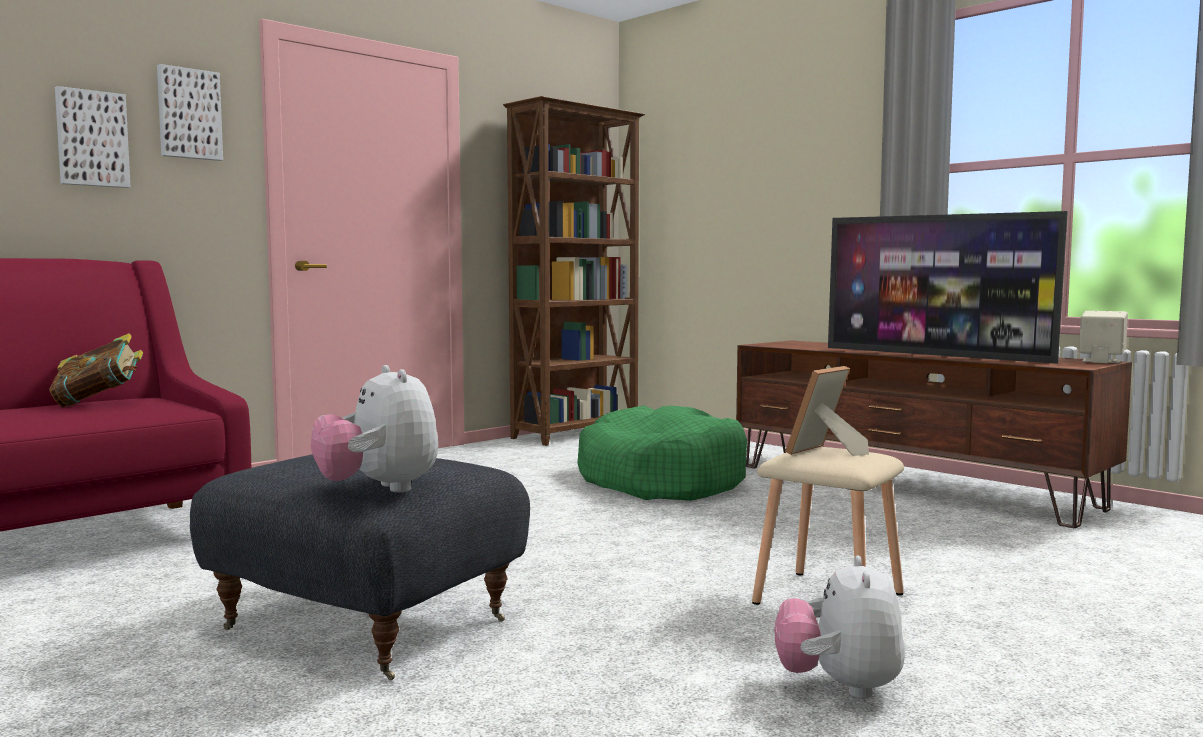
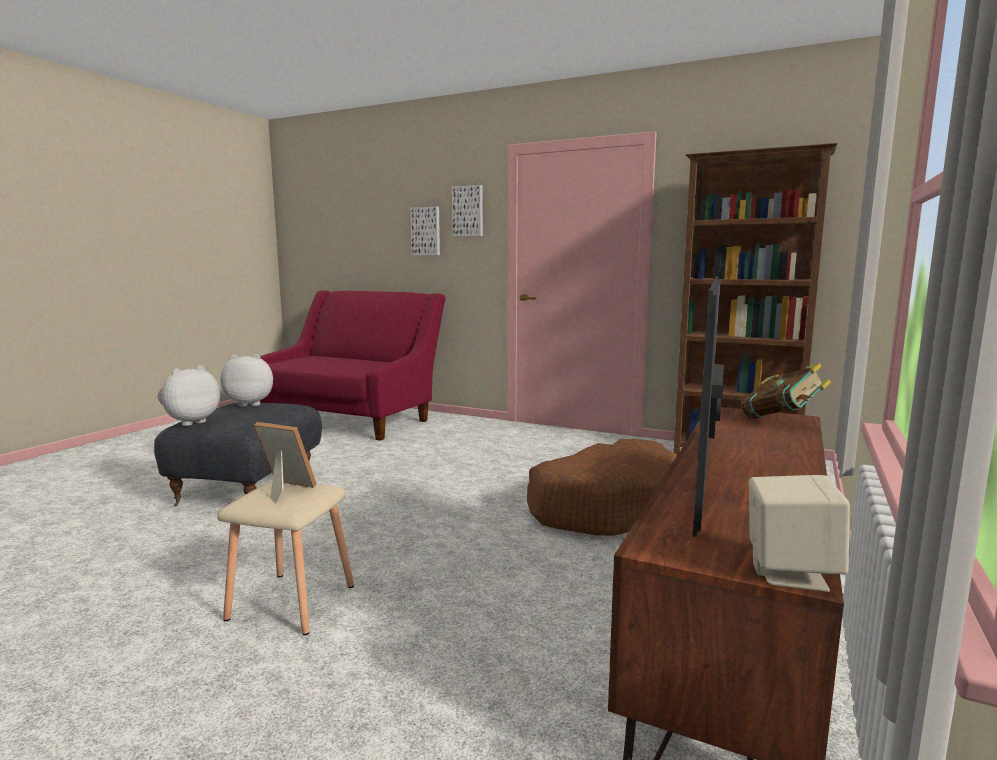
camera: 70 degrees right, 5 degrees up
(99, 403) = (370, 363): book -> book (782, 420)
(660, 480) = (605, 506): green dog bed -> brown dog bed
(839, 687) = (120, 616): plush toy -> plush toy (250, 403)

